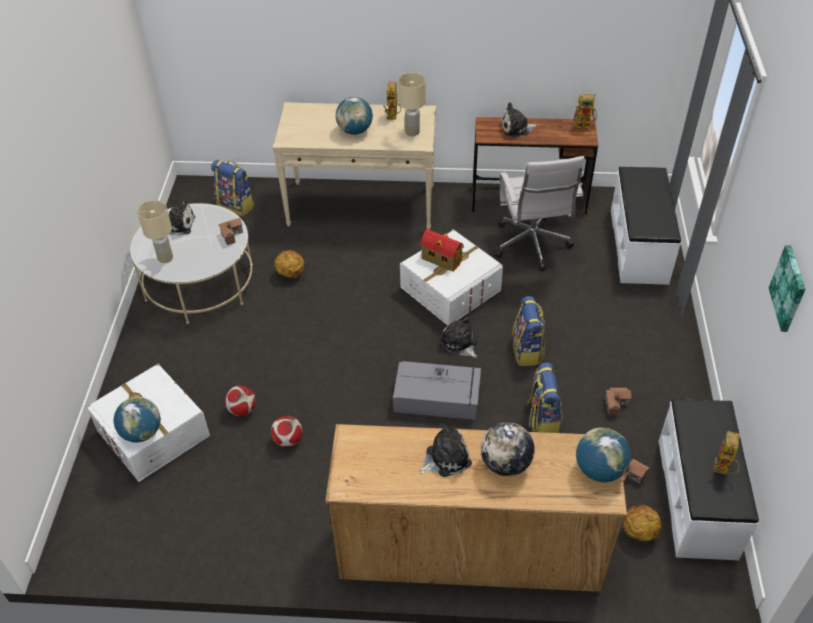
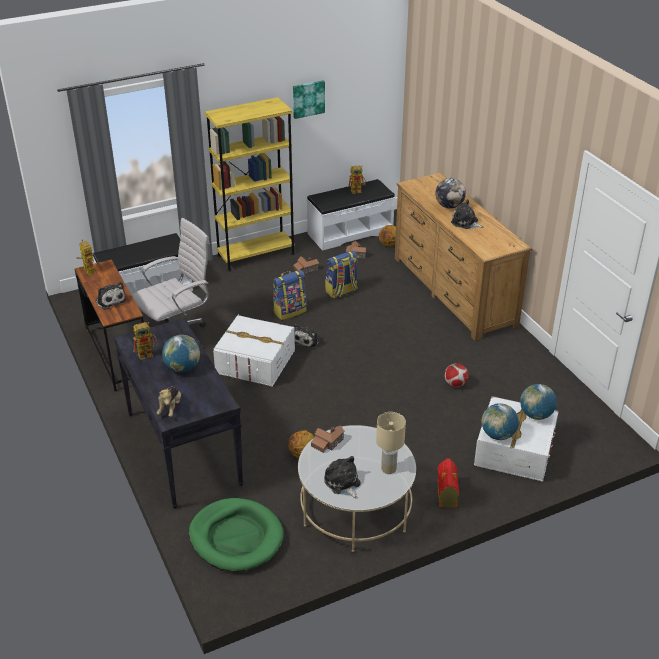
camera: 120 degrees left, 10 degrees down
(236, 205) = (236, 537): backpack -> green dog bed
(242, 410) = (453, 416): football -> none
(308, 112) = (170, 408): none -> plush toy
(362, 205) = (182, 448): beige console table -> black console table
(412, 132) = (163, 336): beige table lamp -> none
(438, 398) = (362, 334): grey storage box -> none
(441, 259) = (253, 343): toy house -> toy house (446, 494)
(599, 470) = (423, 183): globe -> globe (498, 435)
(678, 365) = (256, 255): none -> yellow bookcase

